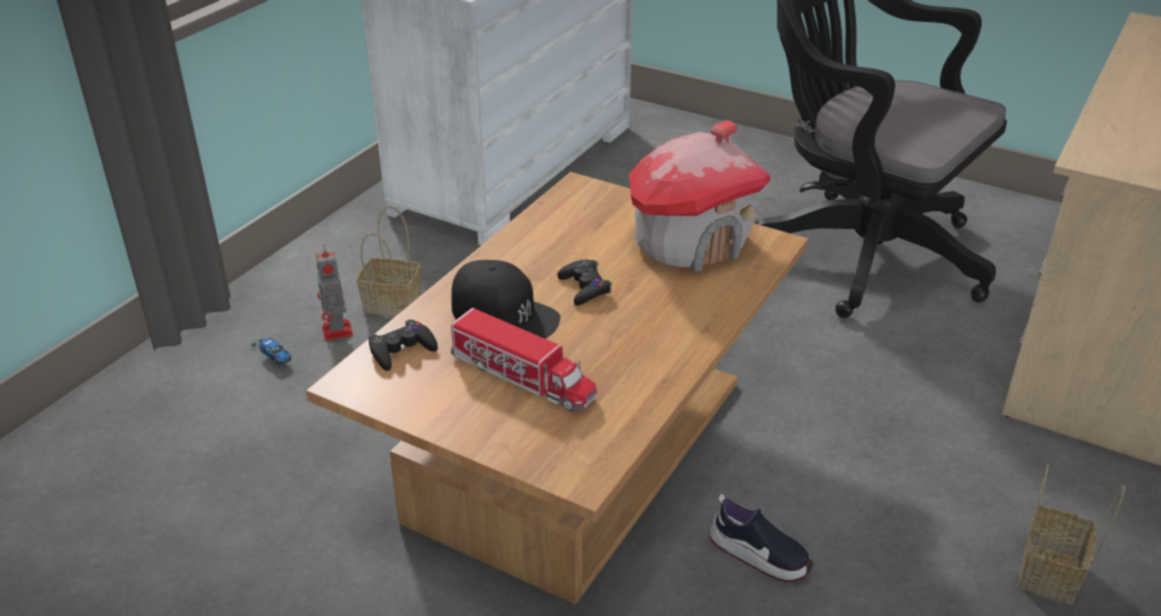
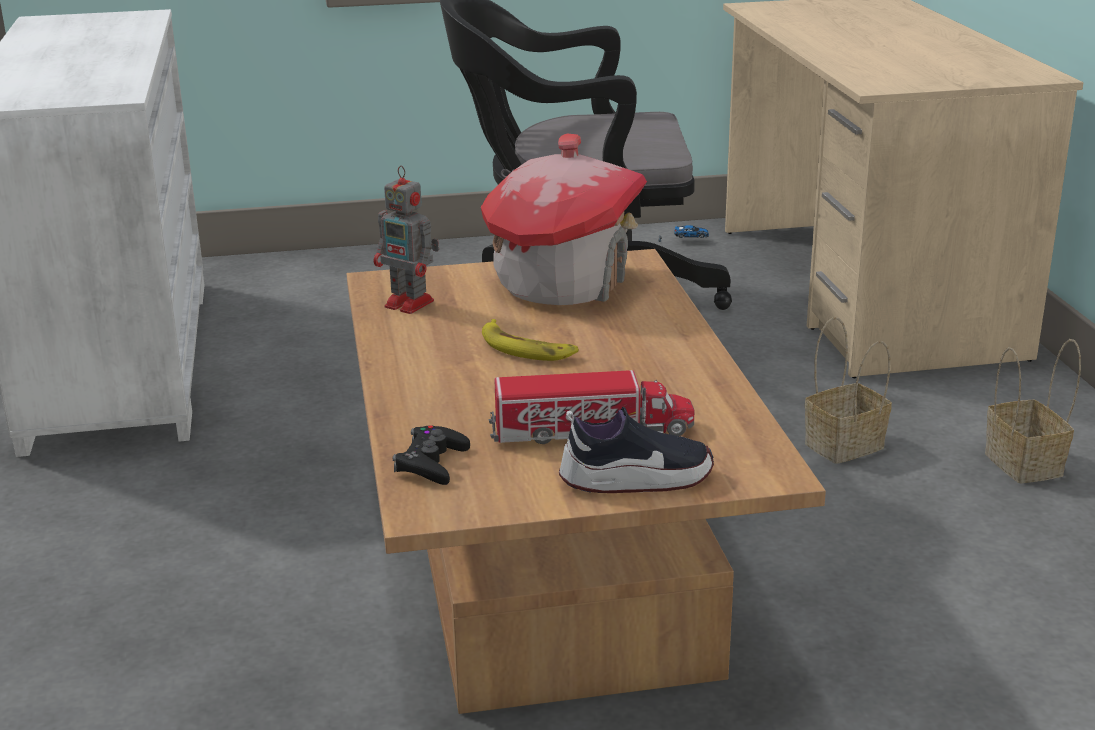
camera: 40 degrees left, 10 degrees down
(272, 356) = (61, 647): toy car -> toy car (683, 241)
(337, 332) = (118, 587): toy robot -> toy robot (411, 304)
(390, 304) = (149, 535): basket -> basket (843, 447)
(504, 314) = (485, 396): black cap -> none
(585, 287) = (526, 348): black game controller -> banana
(759, 555) = (819, 559): shoe -> shoe (635, 480)

